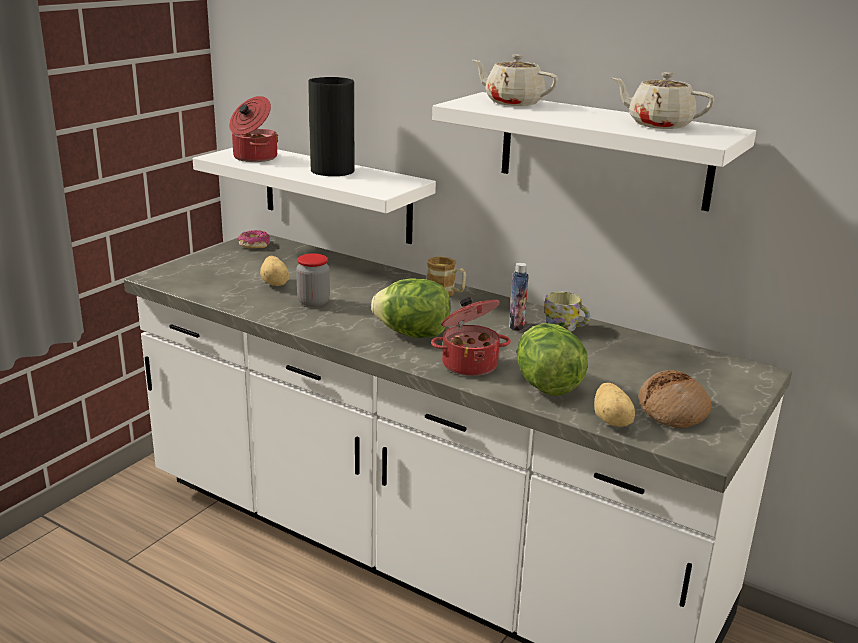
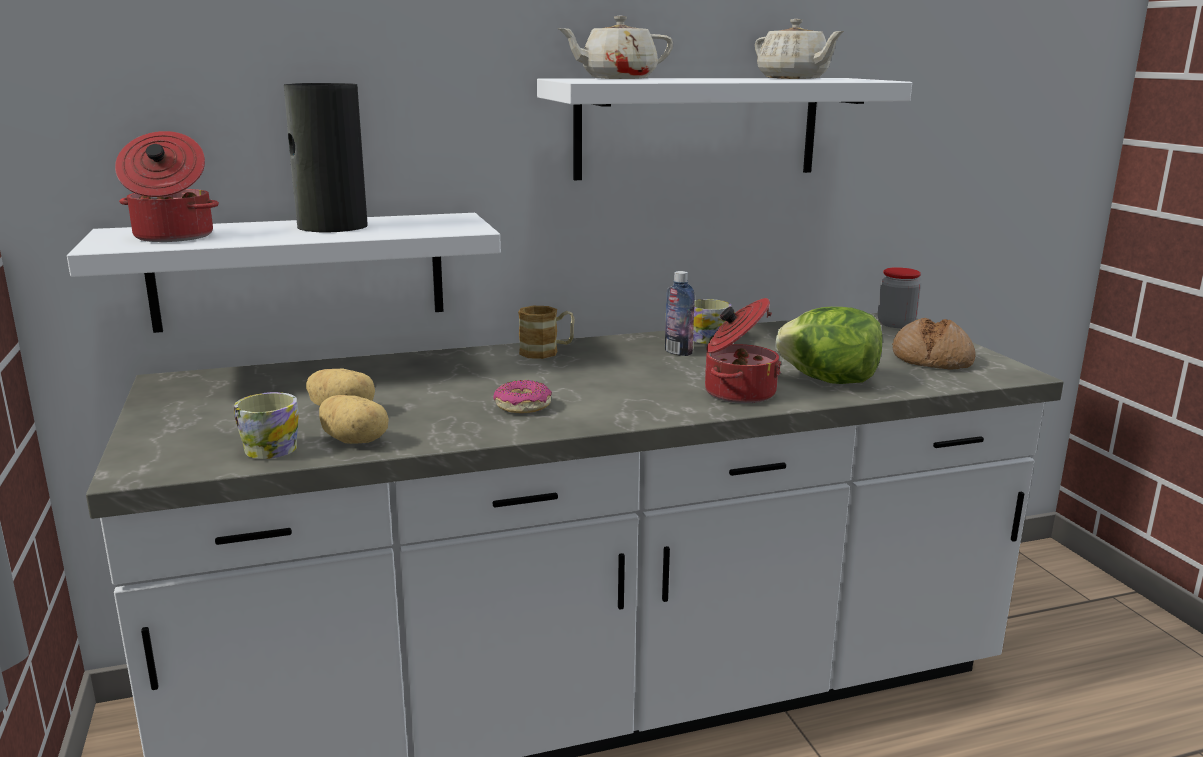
camera: 50 degrees left, 5 degrees down
(209, 288) = (267, 448): none -> mug
(254, 245) = (186, 387): donut -> donut (523, 406)
(313, 302) = (445, 408): jar -> jar (896, 324)
(413, 334) = (625, 392): lettuce -> none
(612, 421) = (930, 382): potato -> potato (355, 441)
(658, 124) = (793, 78): beige teapot -> beige teapot turned 105 degrees counterclockwise

